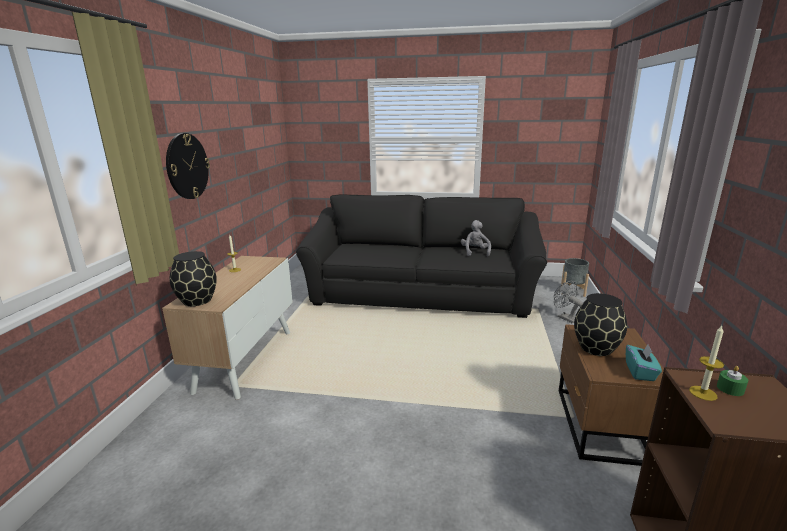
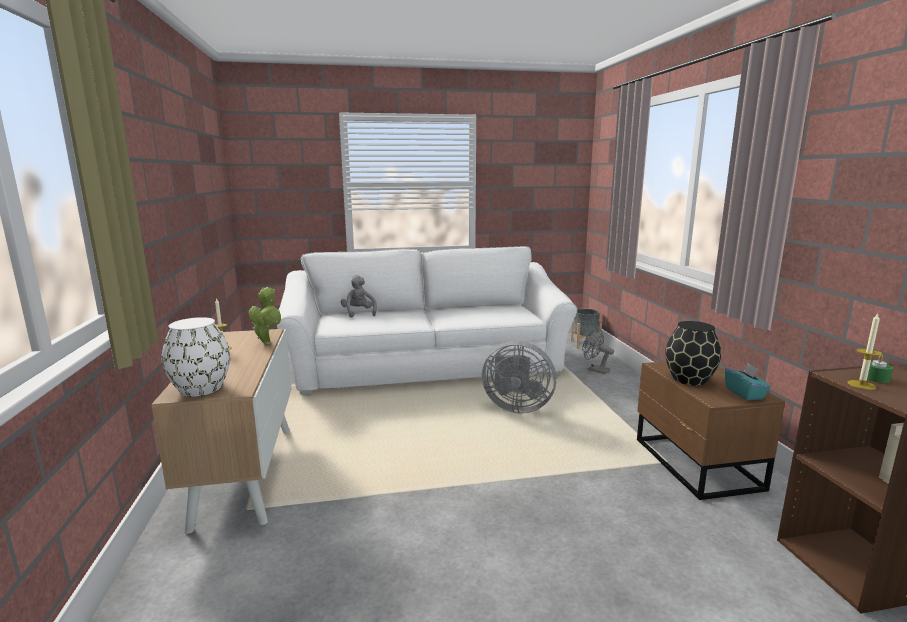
camera: 20 degrees left, 5 degrees down
(187, 166) = (147, 206): wall clock -> none
(197, 300) = (200, 389): black vase -> white vase
(266, 268) = (267, 342): none -> potted plant
(421, 292) = (427, 364): black sofa -> white sofa
(470, 341) = (516, 407): none -> grey fan
(475, 252) = (490, 308): grey plush toy -> grey plush toy (359, 313)

